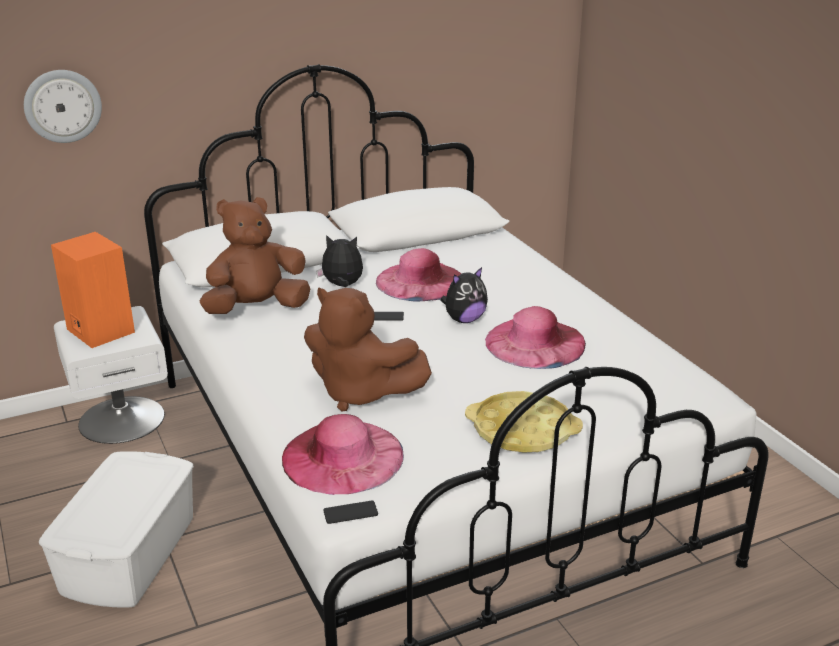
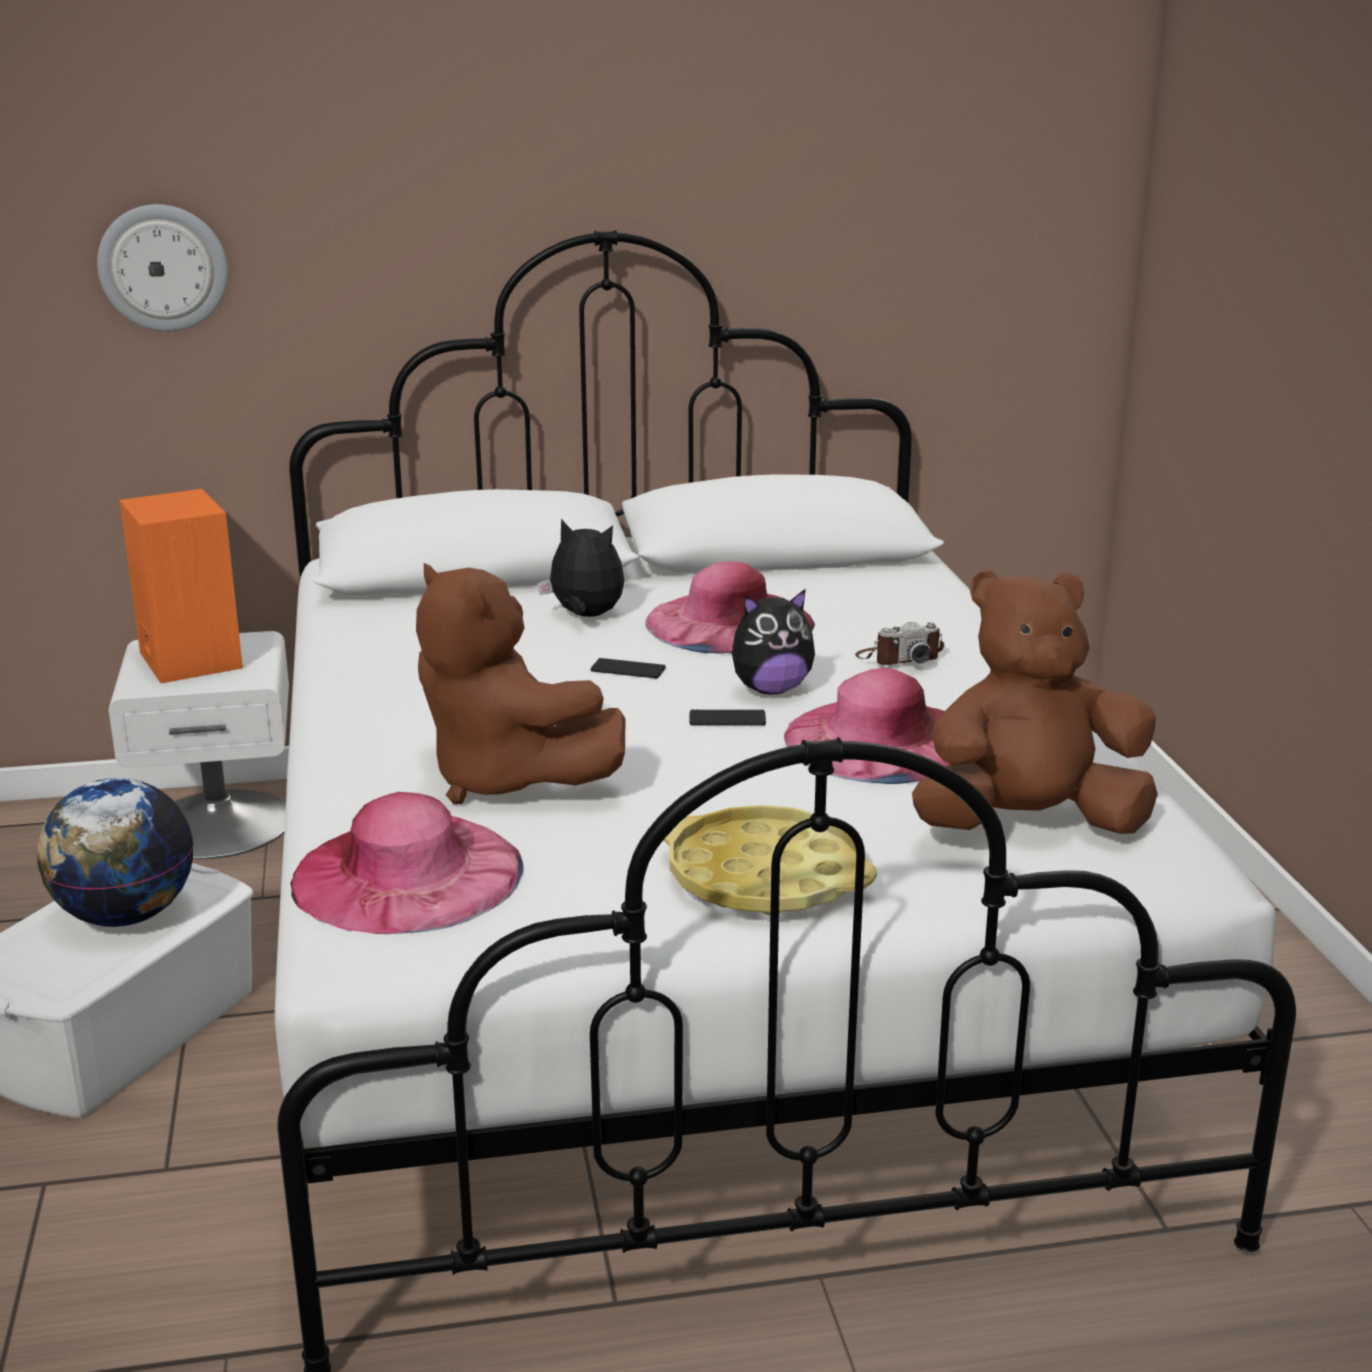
camera: 15 degrees right, 5 degrees down
(128, 490) = (124, 916): none -> globe
(256, 308) = (416, 634): brown plush toy -> brown plush toy (1028, 825)
(350, 513) = (360, 964): phone -> phone (727, 719)
(518, 292) = (899, 658): none -> camera

